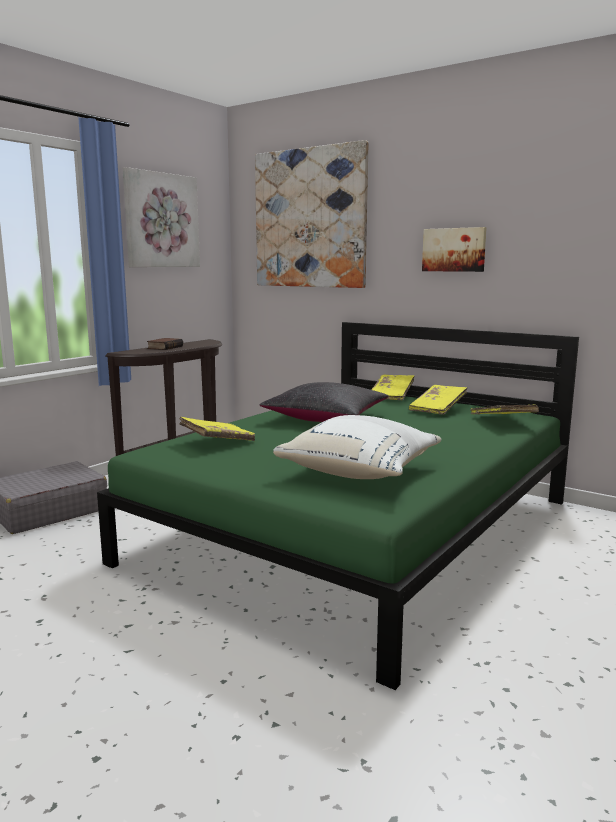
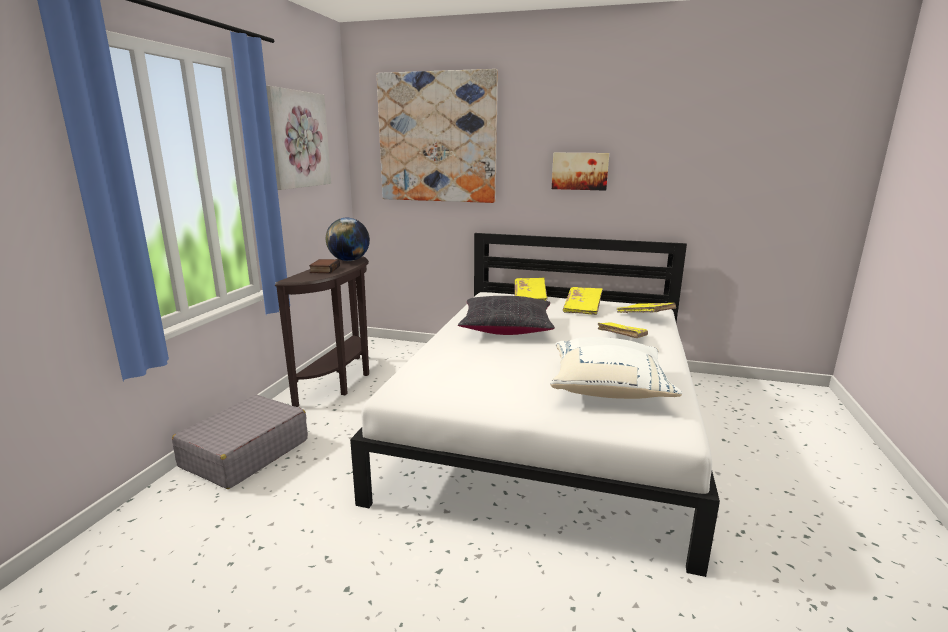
camera: 20 degrees left, 5 degrees up
(200, 343) = (349, 260): none -> globe
(217, 441) = (448, 369): yellow book -> yellow book (621, 339)
(360, 530) = (550, 422): green bed -> white bed

